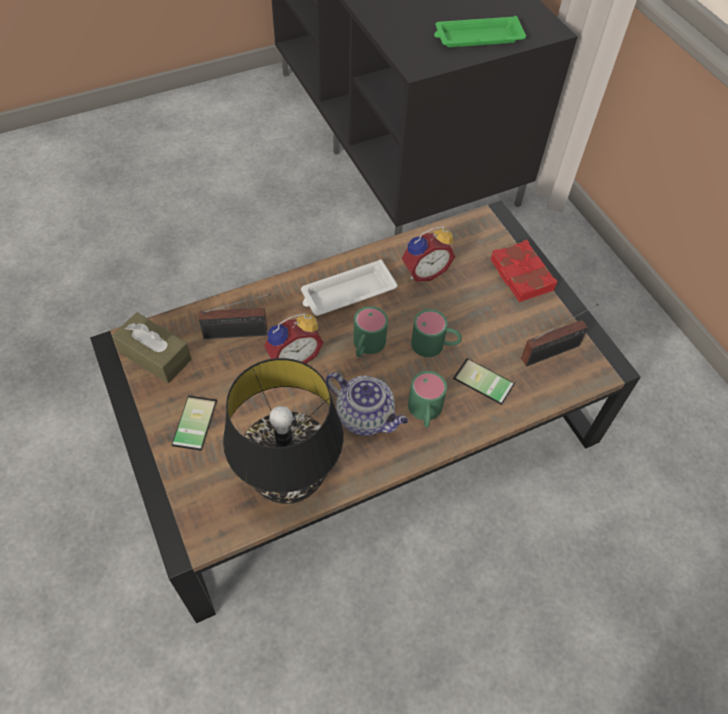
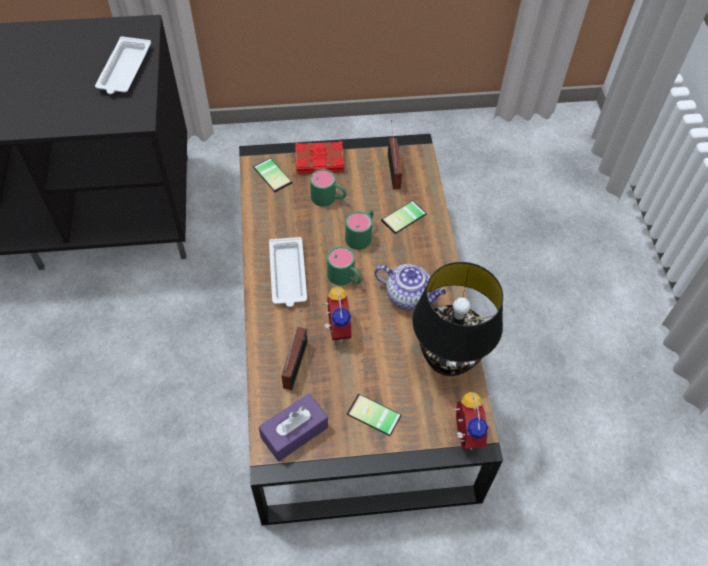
camera: 70 degrees left, 0 degrees up
(155, 355) = (294, 432): brown tissue box -> purple tissue box
(366, 417) = (409, 296): teapot -> teapot turned 60 degrees clockwise
(424, 271) = (288, 218): alarm clock -> alarm clock (464, 434)
(425, 412) = (417, 260): green mug -> green mug (328, 198)
(477, 38) = (124, 70): green tray -> white tray
(479, 241) = (274, 174): none -> phone

